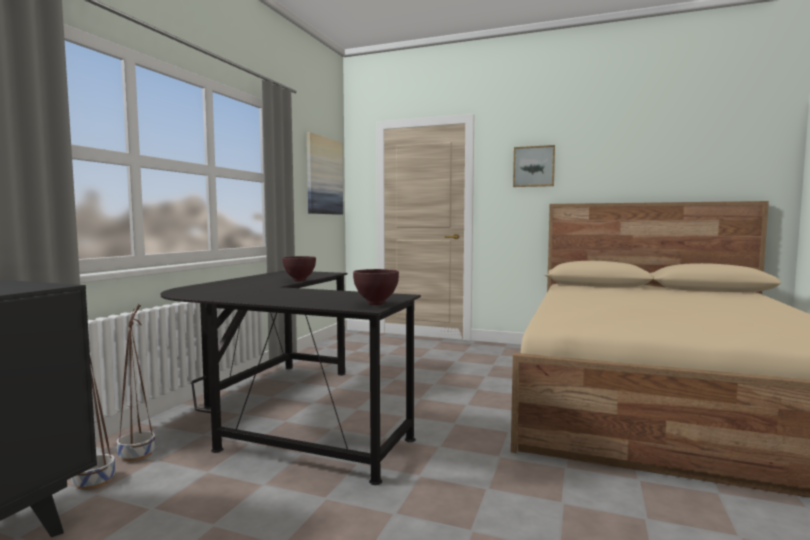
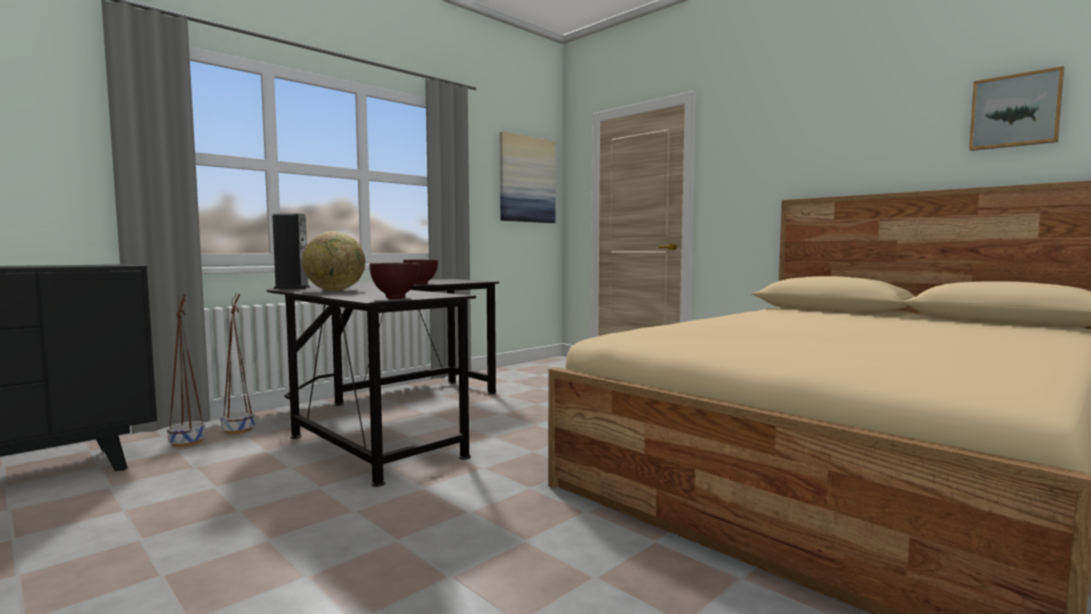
camera: 25 degrees right, 0 degrees up
(194, 294) = (292, 288): none -> speaker
(261, 295) = (335, 290): none -> globe
(534, 166) = (766, 151): picture -> picture (1015, 111)

